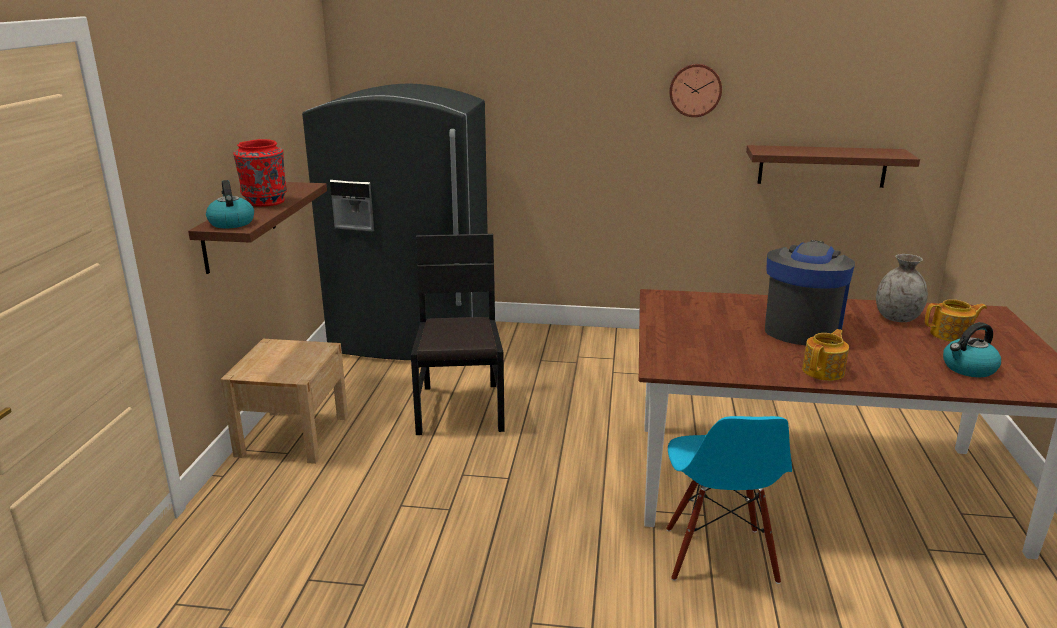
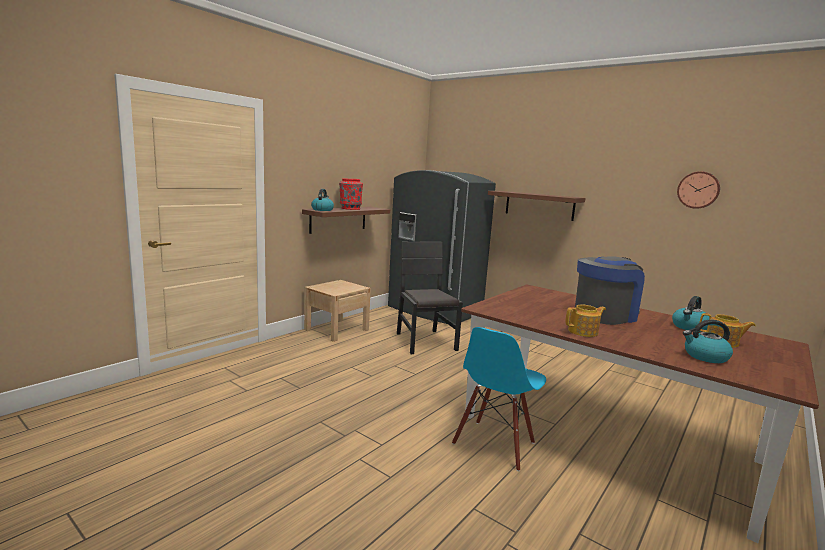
camera: 30 degrees right, 10 degrees down
(460, 408) = (425, 342): black chair -> black chair turned 45 degrees counterclockwise
(695, 90) = (621, 184): wall clock -> wall clock (698, 190)
(822, 166) = (711, 242): brown shelf -> brown shelf (539, 205)
(897, 318) = (689, 327): grey vase -> kettle

